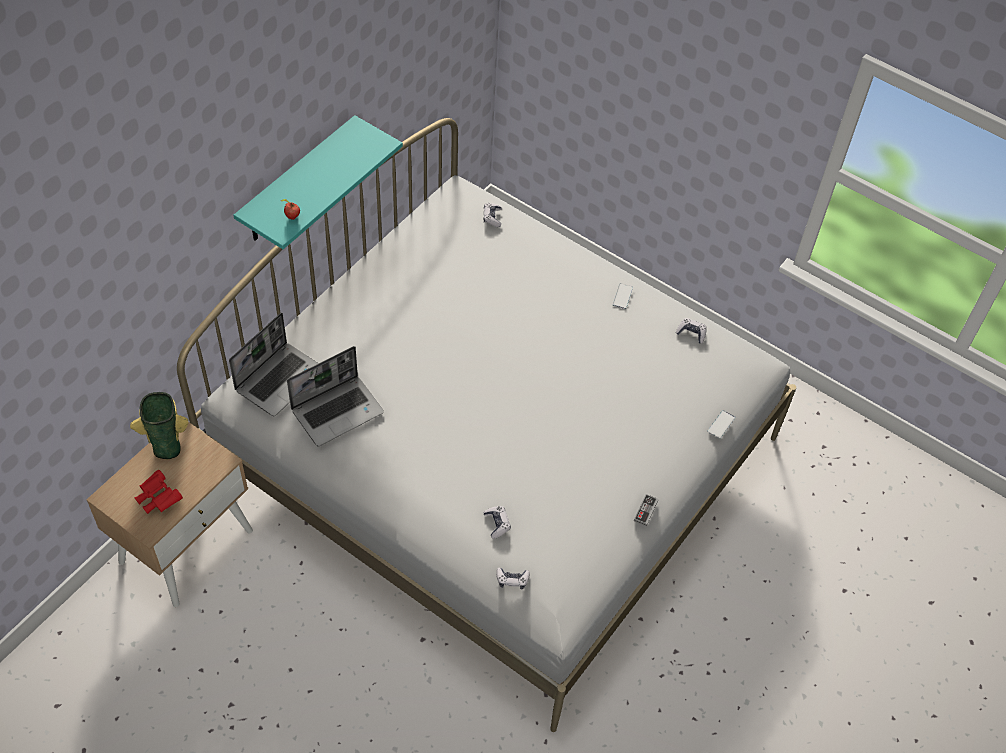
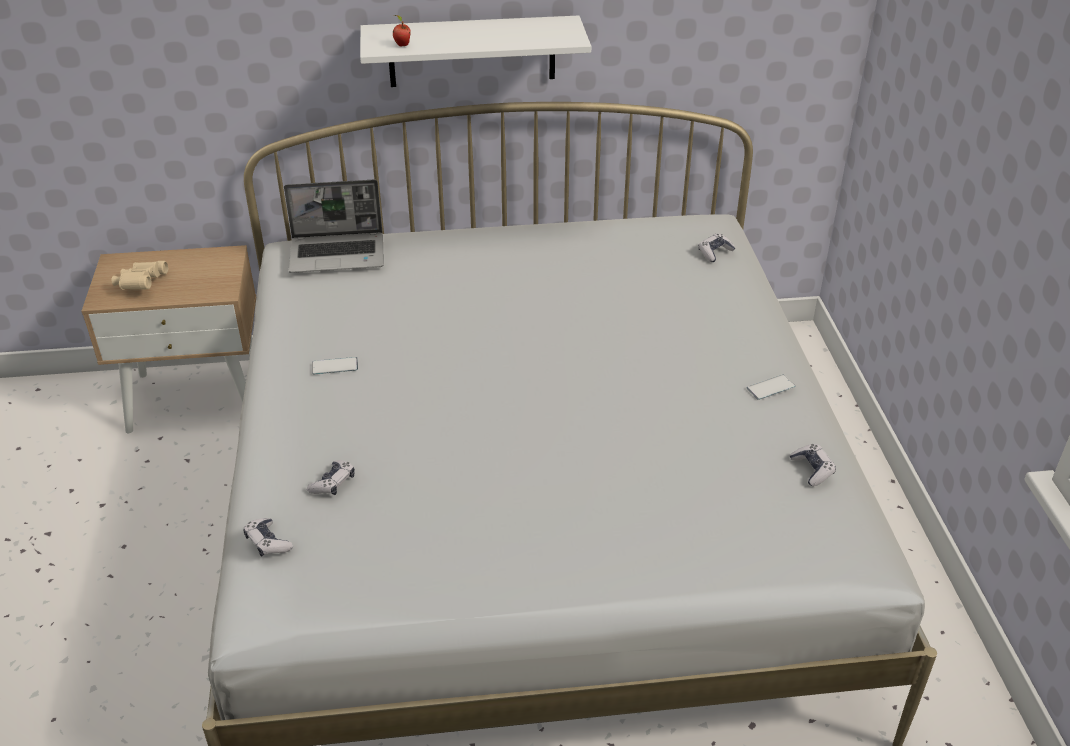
camera: 50 degrees right, 15 degrees down
(158, 498) = (141, 285): red binoculars -> beige binoculars
(167, 444) = (206, 257): vase -> none
(298, 182) = (472, 51): turquoise shelf -> white shelf
(338, 411) = (345, 302): laptop -> none
(645, 511) = (503, 595): game controller -> none
(721, 424) = (725, 582): phone -> phone (335, 366)

